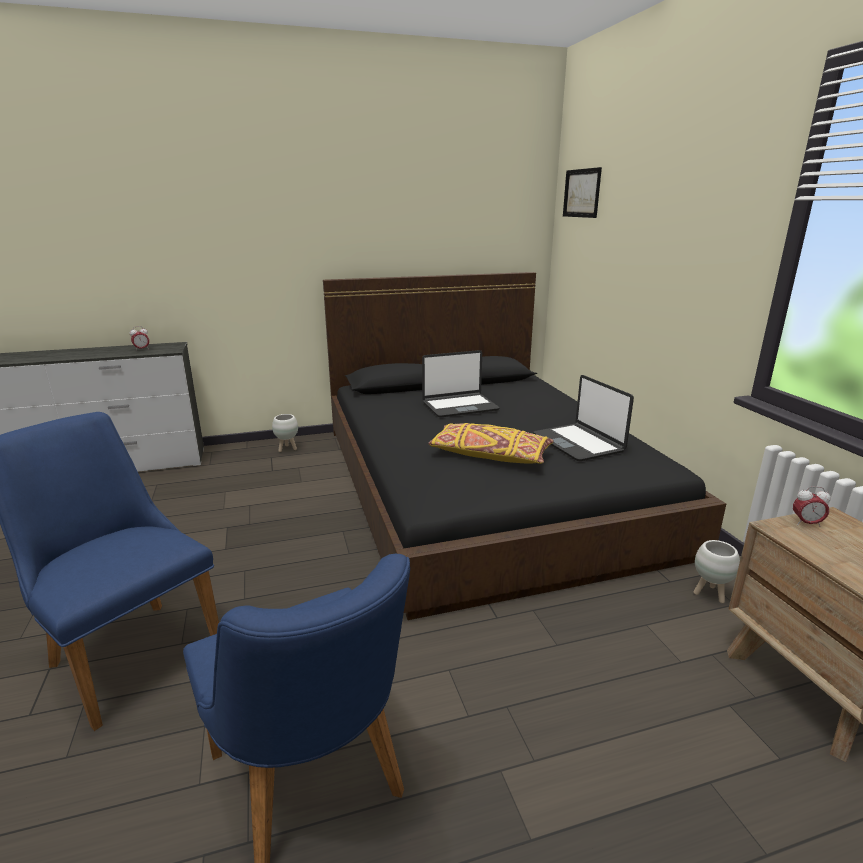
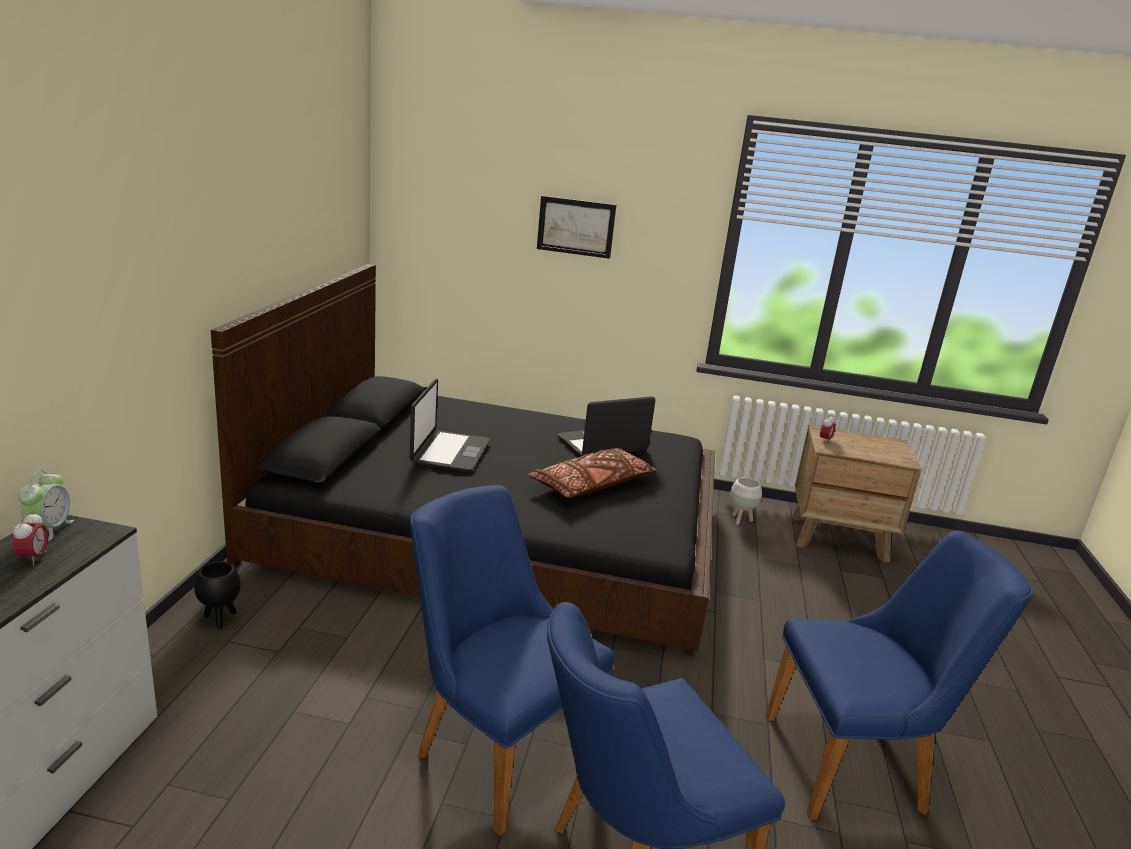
camera: 65 degrees left, 0 degrees up
(169, 345) = (49, 529): none -> alarm clock
(227, 559) = (493, 747): none -> blue chair
(287, 449) = (220, 619): white planter -> black planter
(489, 455) = (591, 485): yellow pillow -> brown pillow
(579, 443) = (602, 445): laptop -> laptop turned 150 degrees clockwise
(581, 193) = (433, 171): picture -> picture (576, 227)

